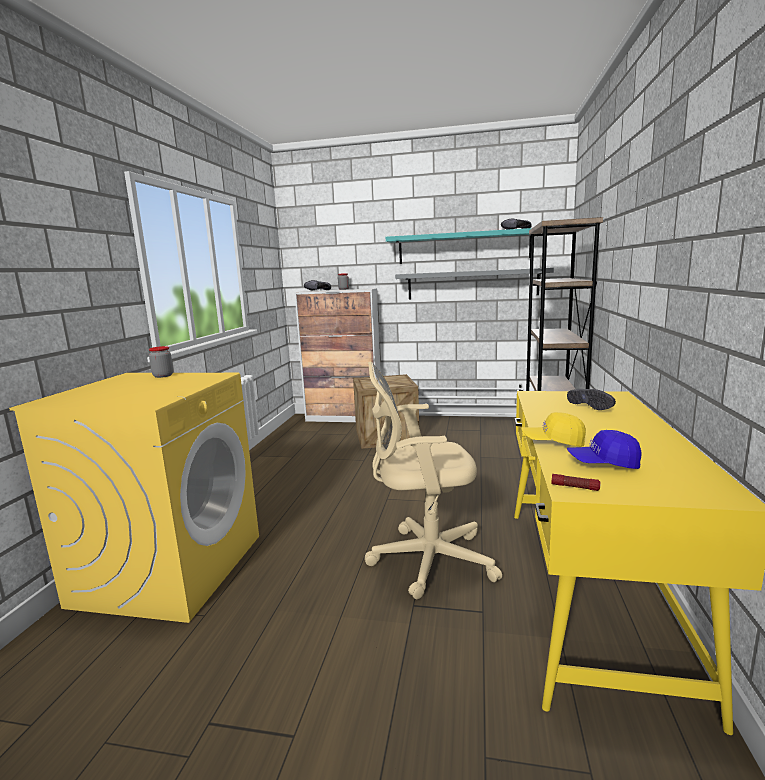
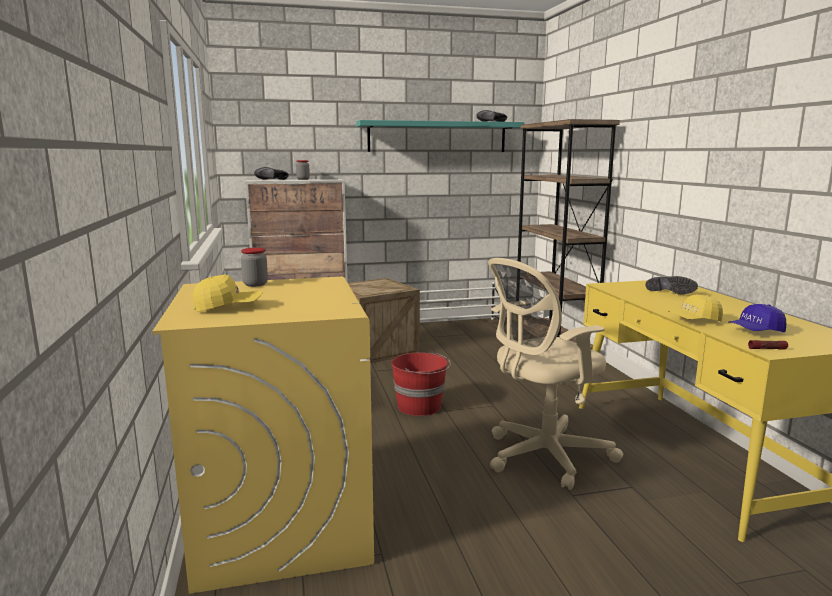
camera: 25 degrees left, 0 degrees up
(96, 393) = (228, 307): none -> yellow cap
(369, 492) = (420, 406): none -> red bucket
(472, 284) = (446, 177): grey shelf -> none

